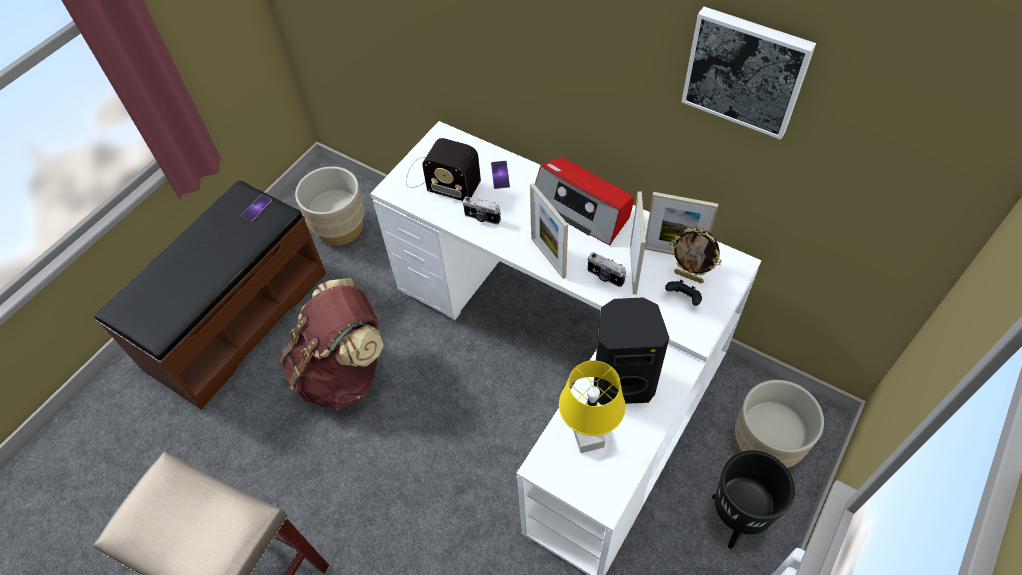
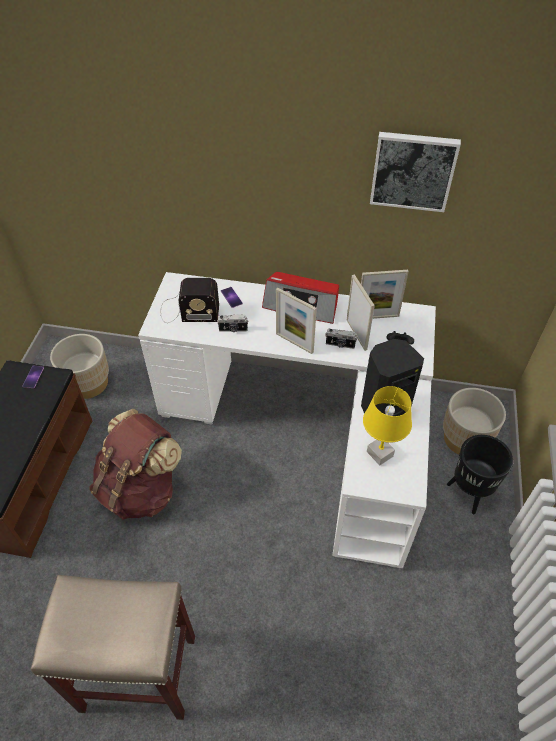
camera: 25 degrees left, 5 degrees down
(689, 276) = (395, 329): picture frame -> none

